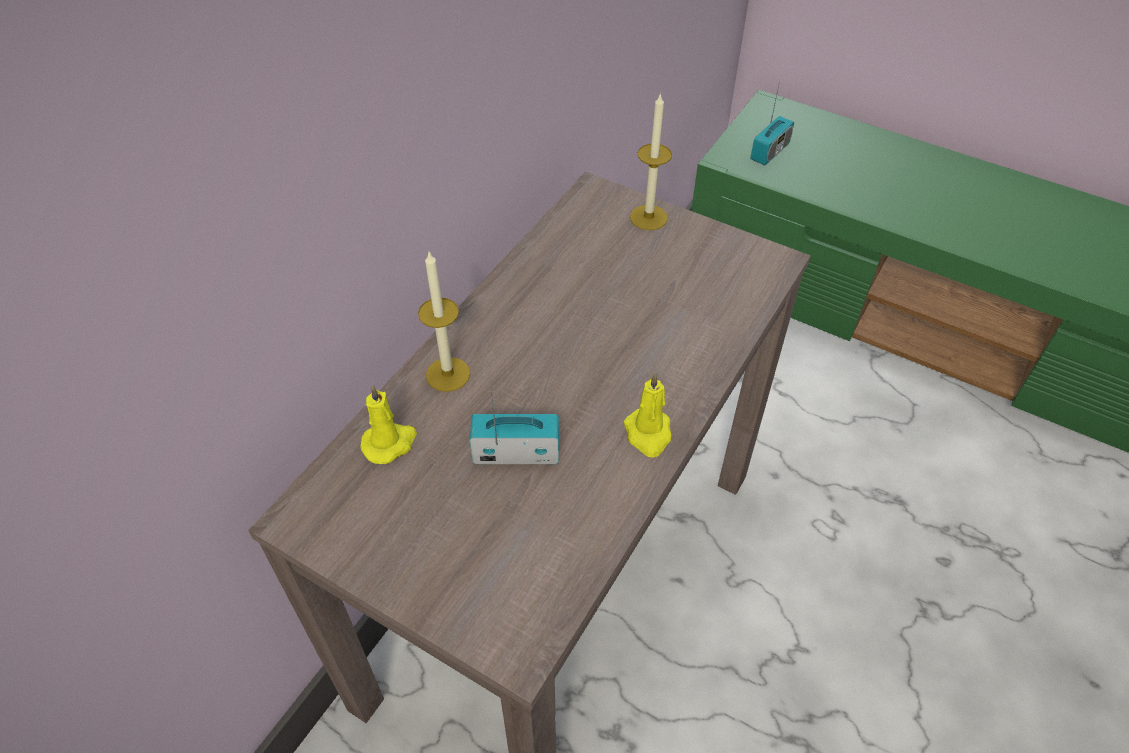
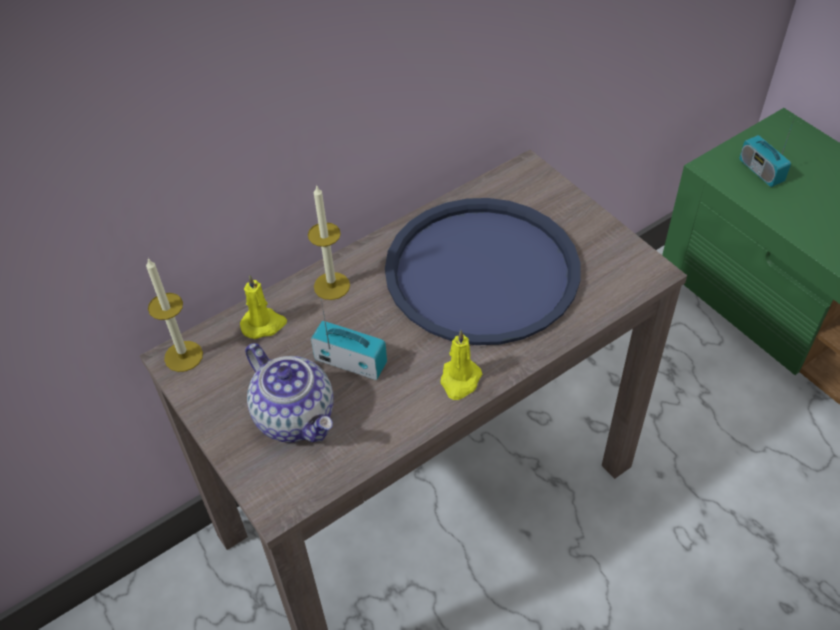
camera: 25 degrees right, 0 degrees up
(486, 537) = (296, 416): none -> teapot
(606, 310) = (481, 272): none -> blue tray
(648, 217) = (561, 203): candle -> candle (183, 356)
(770, 152) = (761, 171): radio -> radio turned 90 degrees clockwise

